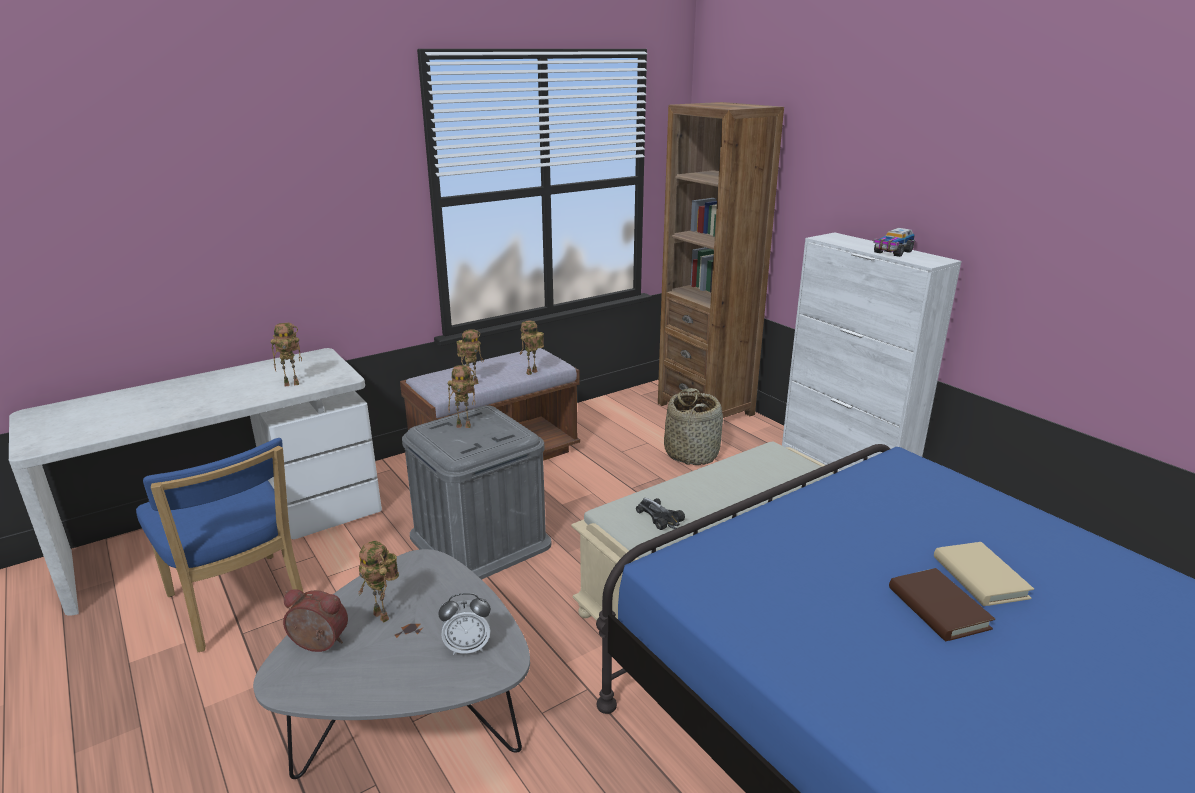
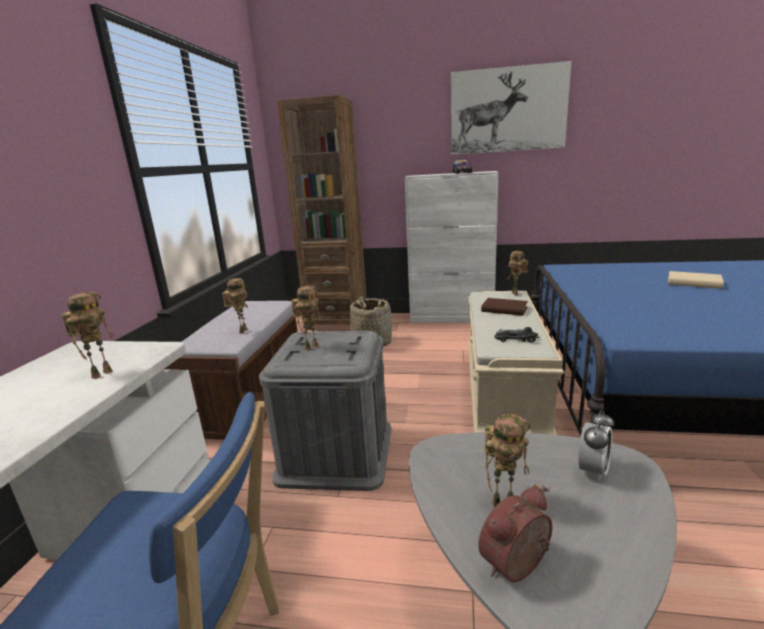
camera: 45 degrees left, 5 degrees down
(532, 373) = (274, 311): toy robot -> toy robot (516, 294)
(938, 608) = (719, 295): brown book -> brown book (504, 309)
(1002, 161) = (507, 110): none -> picture

